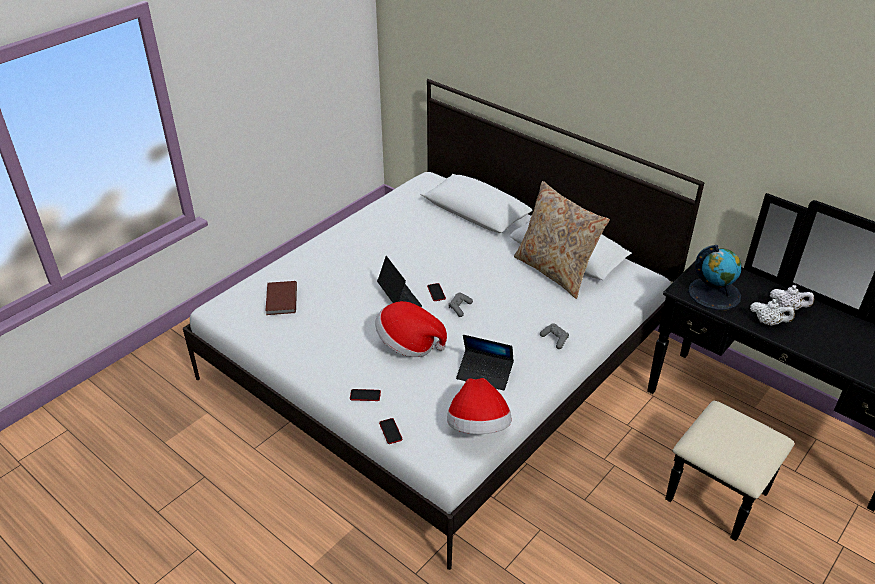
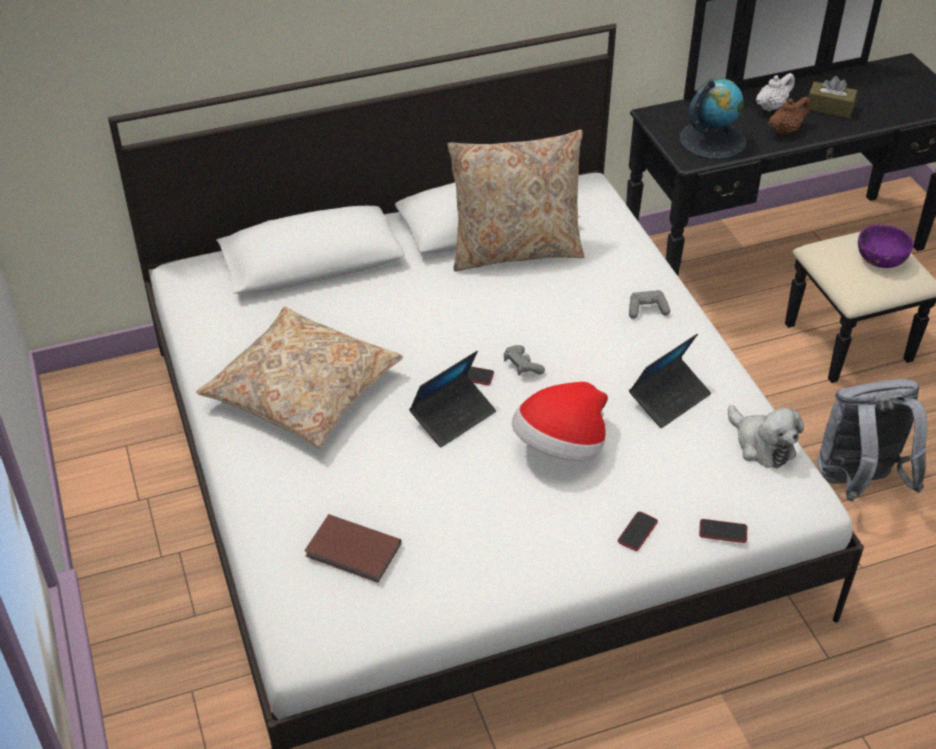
camera: 60 degrees left, 5 degrees up
(378, 244) = (303, 391): none -> beige pillow
(399, 297) = (453, 416): laptop -> laptop turned 135 degrees clockwise
(478, 427) = (761, 444): hat -> plush toy
(580, 544) = (858, 483): none -> grey backpack
(745, 444) = (880, 258): none -> purple bowl
(768, 322) = (785, 130): white teapot -> brown teapot
(824, 335) = (829, 107): none -> brown tissue box

